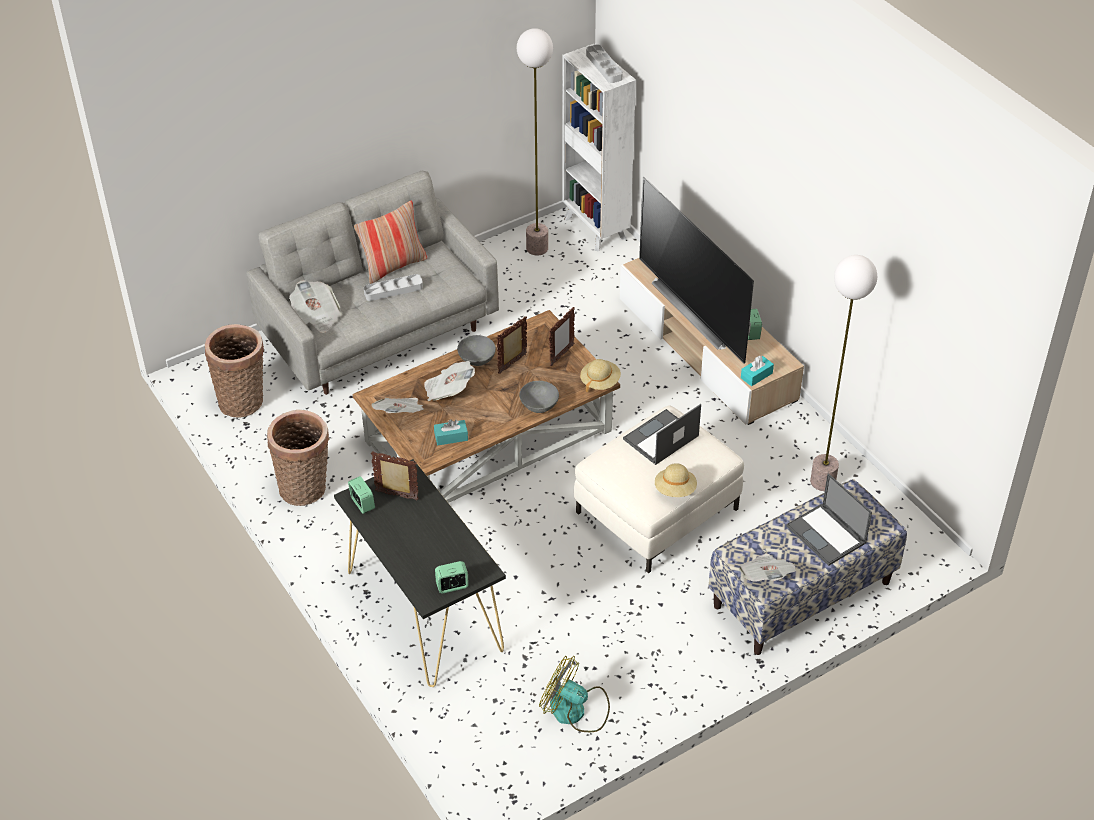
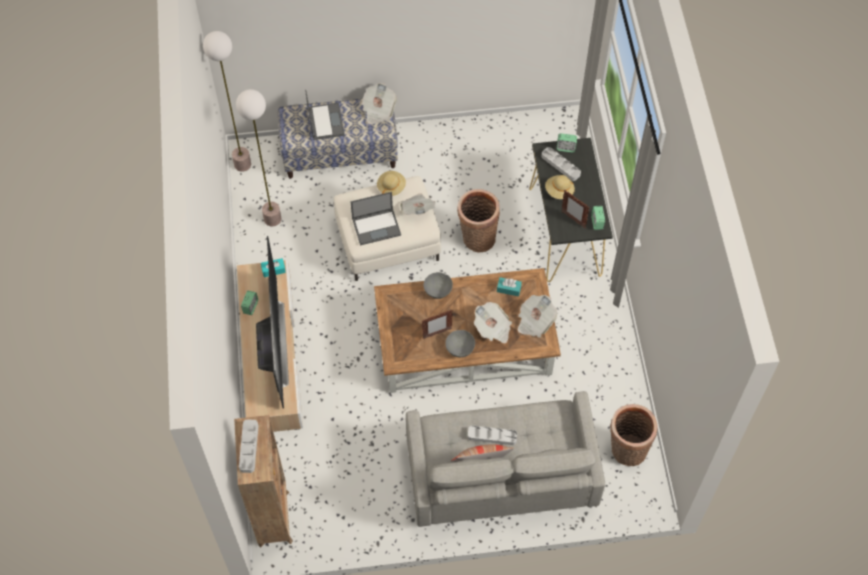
camera: 155 degrees left, 15 degrees up
(306, 488) = (606, 351): basket -> basket (476, 238)
(317, 316) = (560, 434): newspaper -> newspaper (417, 210)
(448, 559) = (560, 165): none -> grey tray
(537, 248) = (332, 516): floor lamp -> floor lamp (242, 164)
(561, 356) = (399, 326): picture frame -> none
(575, 710) = (507, 139): fan -> none
(595, 229) = (274, 517): white bookcase -> brown bookcase
(600, 382) = (386, 293): beige hat -> beige hat (559, 191)

